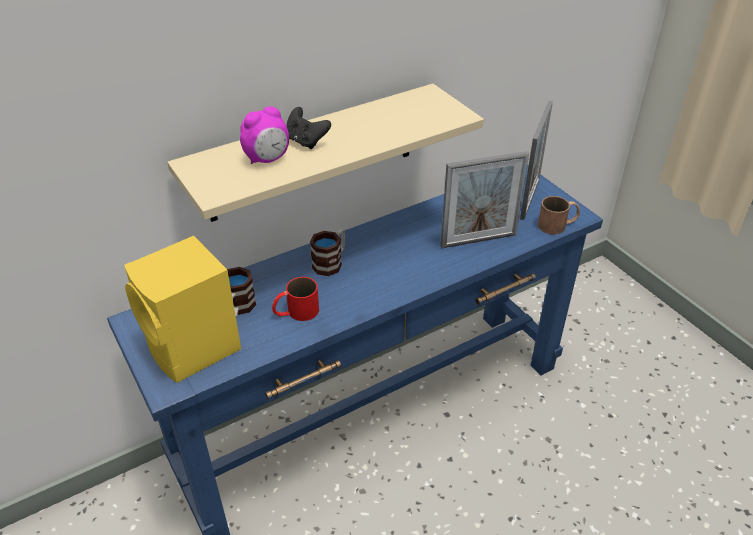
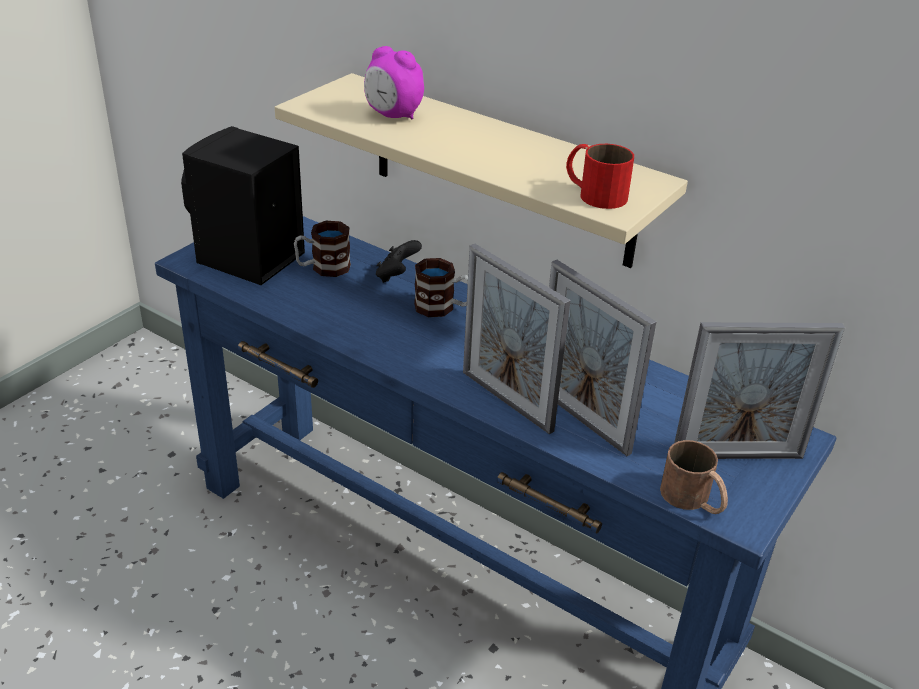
camera: 65 degrees right, 5 degrees down
(194, 350) = (247, 260): yellow speaker -> black speaker
(296, 312) = (338, 305): red mug -> red mug (593, 193)
(306, 141) = (449, 128): black game controller -> black game controller (397, 276)
(447, 264) = (506, 401): none -> picture frame

